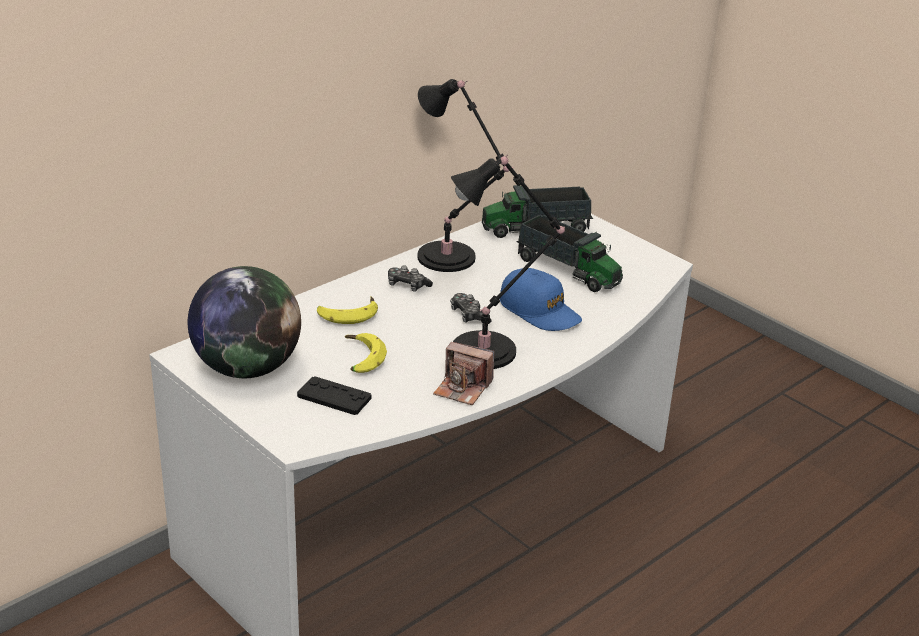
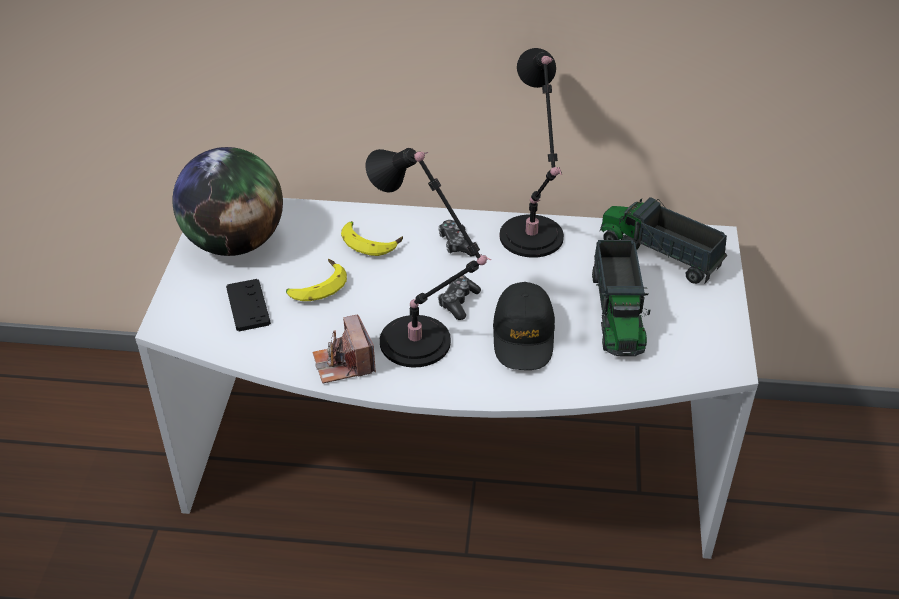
camera: 50 degrees right, 10 degrees up
(539, 311) = (523, 336): blue cap -> black cap

